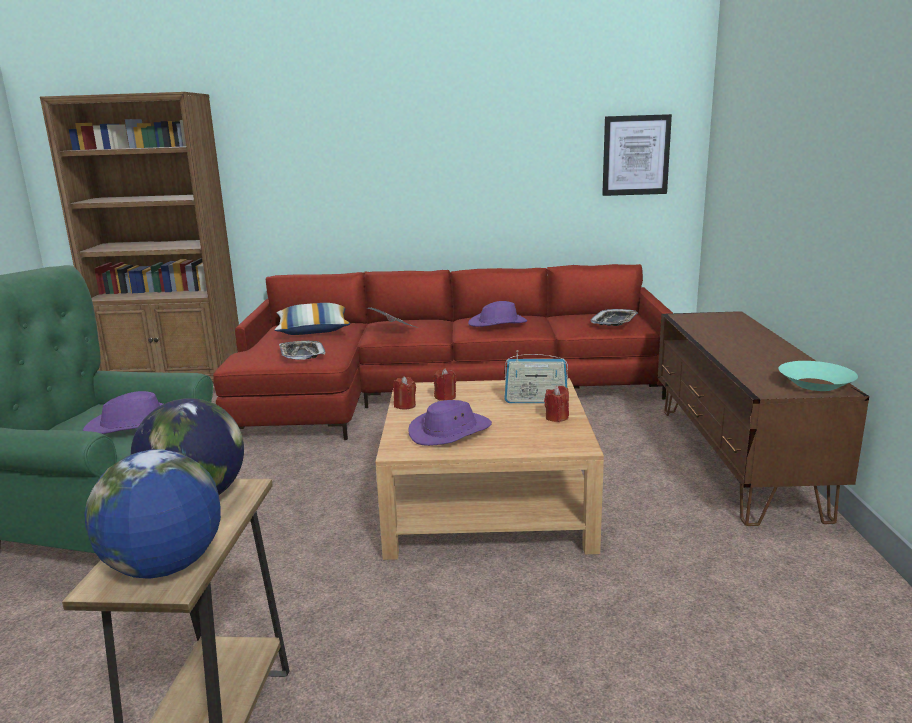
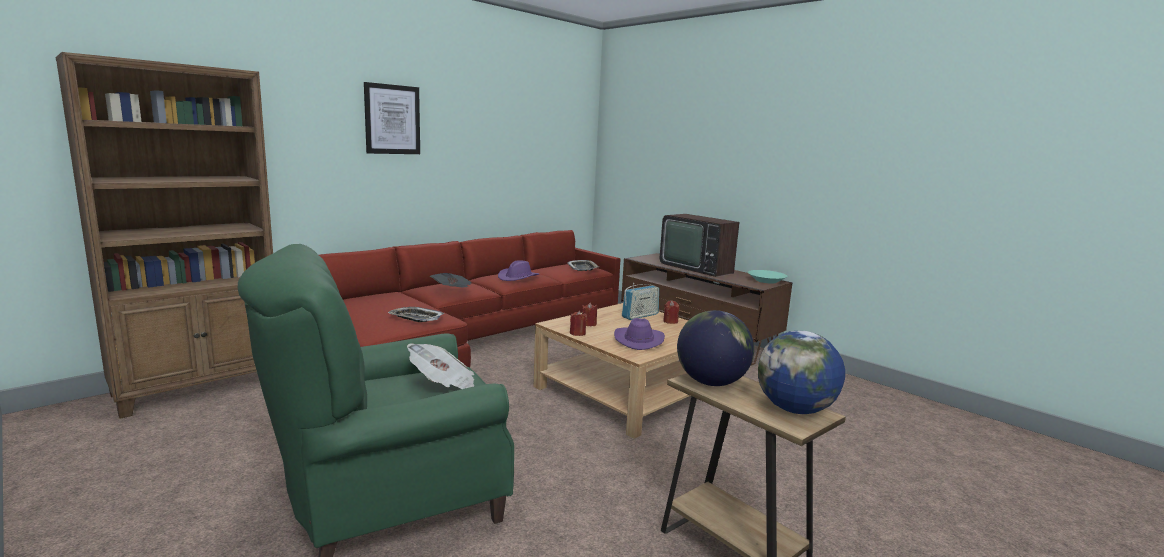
camera: 45 degrees left, 5 degrees down
(133, 425) = (444, 385): purple hat -> newspaper
(313, 330) = (376, 301): pillow -> none
(636, 155) = (562, 156): picture -> picture (392, 119)
(746, 342) = (697, 267): none -> television

